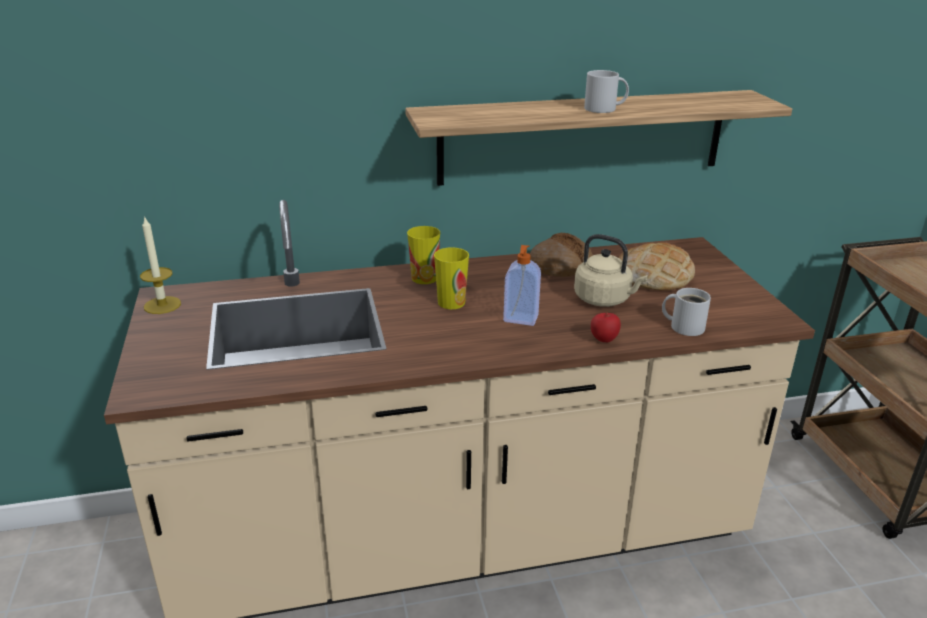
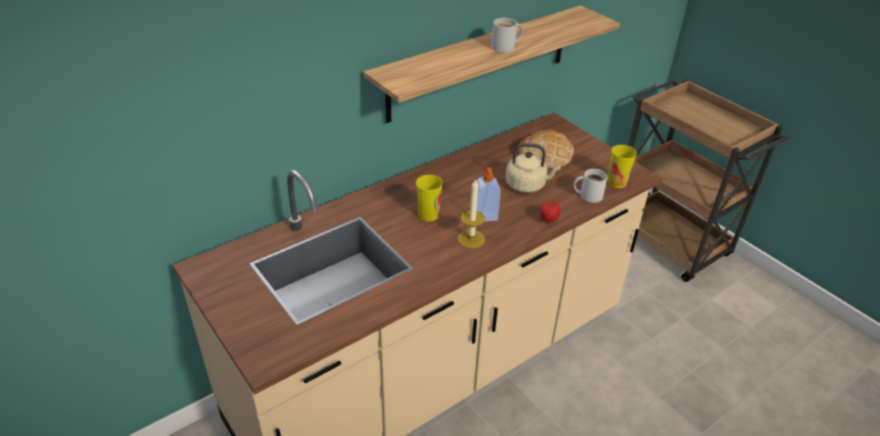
camera: 25 degrees left, 10 degrees up
(162, 305) = (208, 277): candle -> candle (471, 239)
(424, 278) = (393, 197): cup -> cup (617, 182)
(560, 266) = (479, 161): bread -> none

